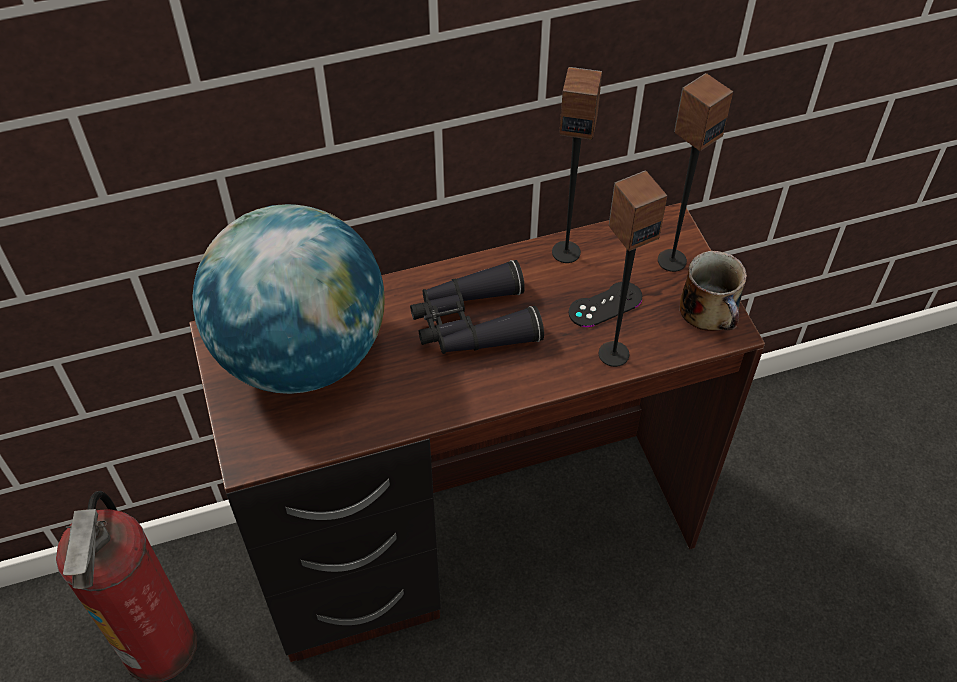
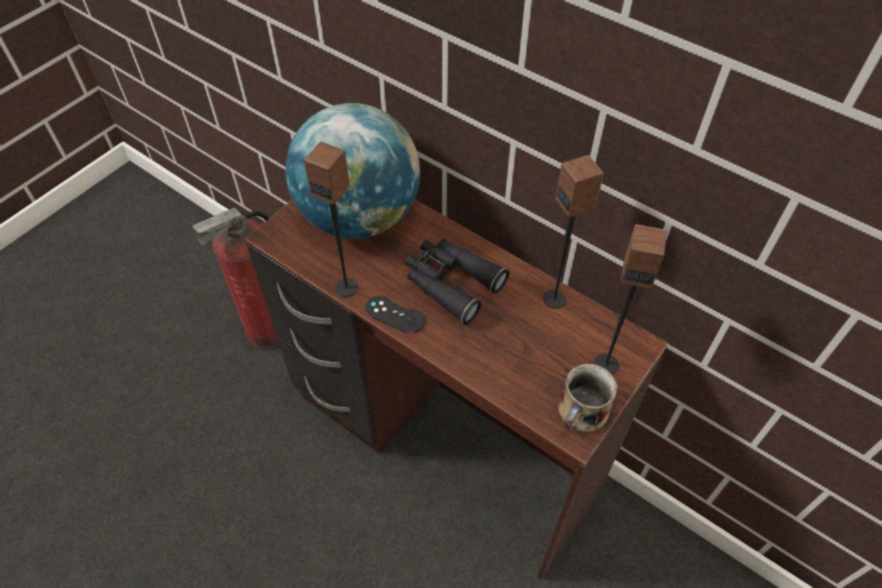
camera: 55 degrees right, 0 degrees up
(605, 305) = (529, 345): black game controller -> black game controller (395, 314)
(613, 353) = (492, 372): speaker -> speaker (347, 287)

